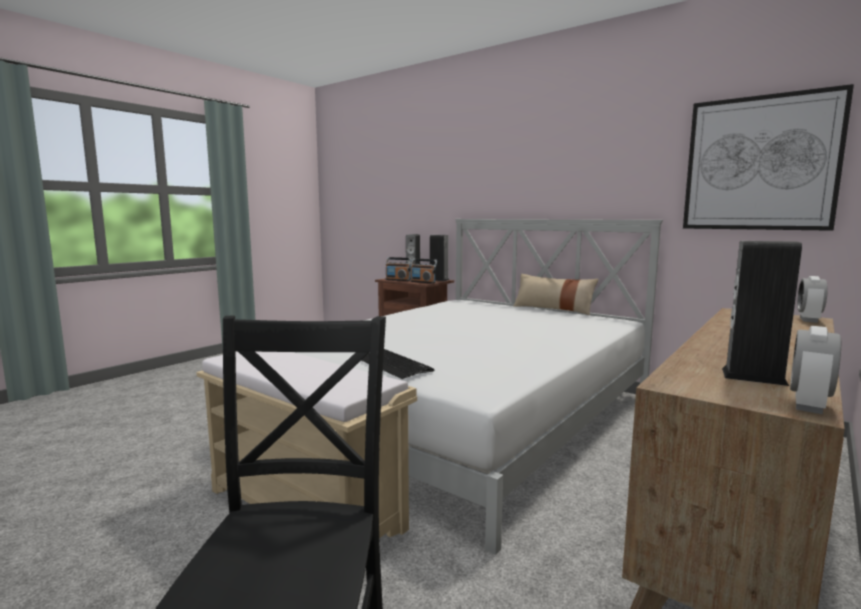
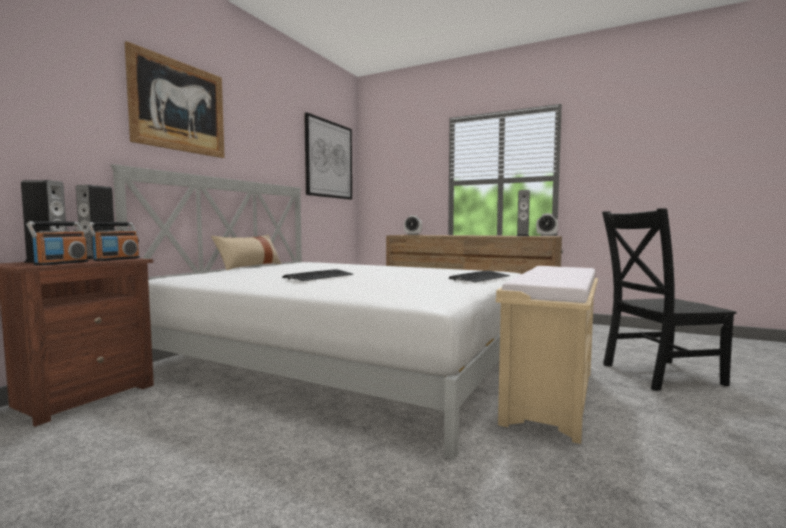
camera: 100 degrees left, 5 degrees down
(431, 322) = (319, 277): none -> keyboard
(508, 162) = (179, 106): none -> picture

